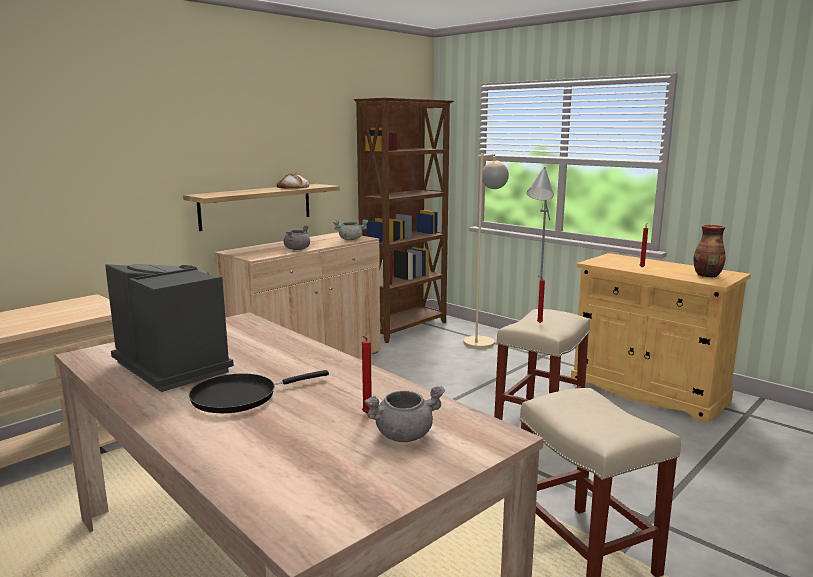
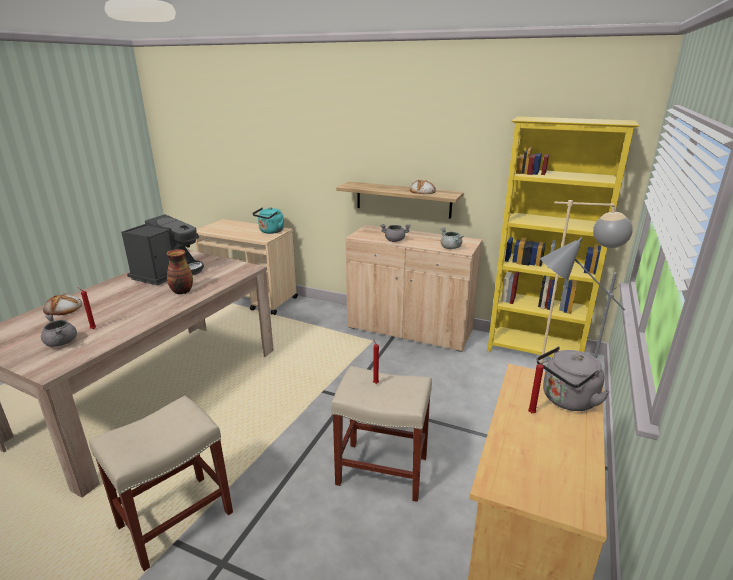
camera: 70 degrees right, 10 degrees up
(82, 305) = (270, 231): none -> turquoise kettle
(237, 447) = (64, 309): none -> bread
(240, 397) = (123, 296): black frying pan -> none
(406, 328) = (534, 352): brown bookcase -> yellow bookcase
(627, 260) = (566, 400): none -> grey kettle
(707, 275) = (533, 477): vase -> vase (181, 291)

